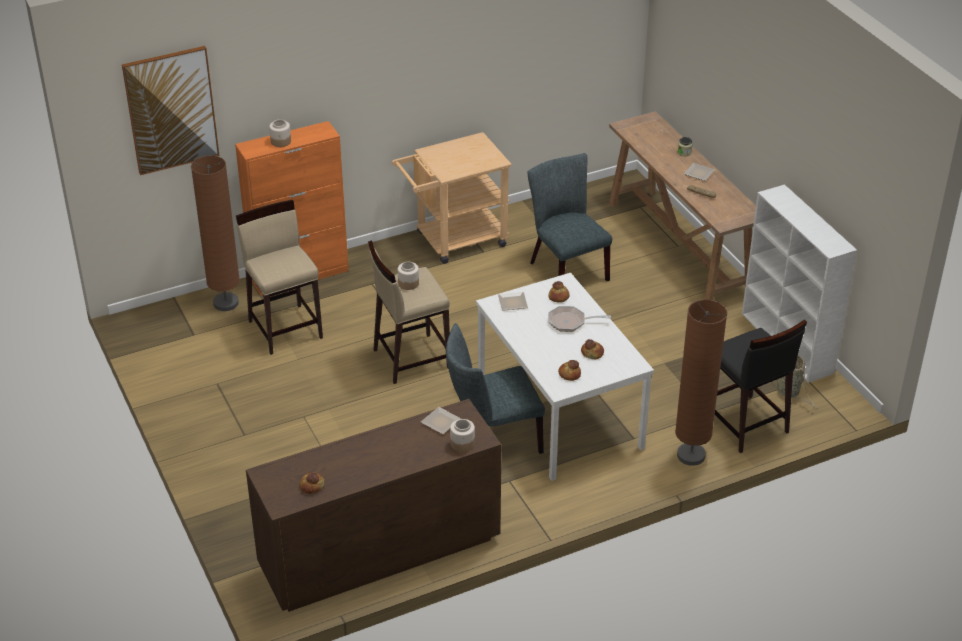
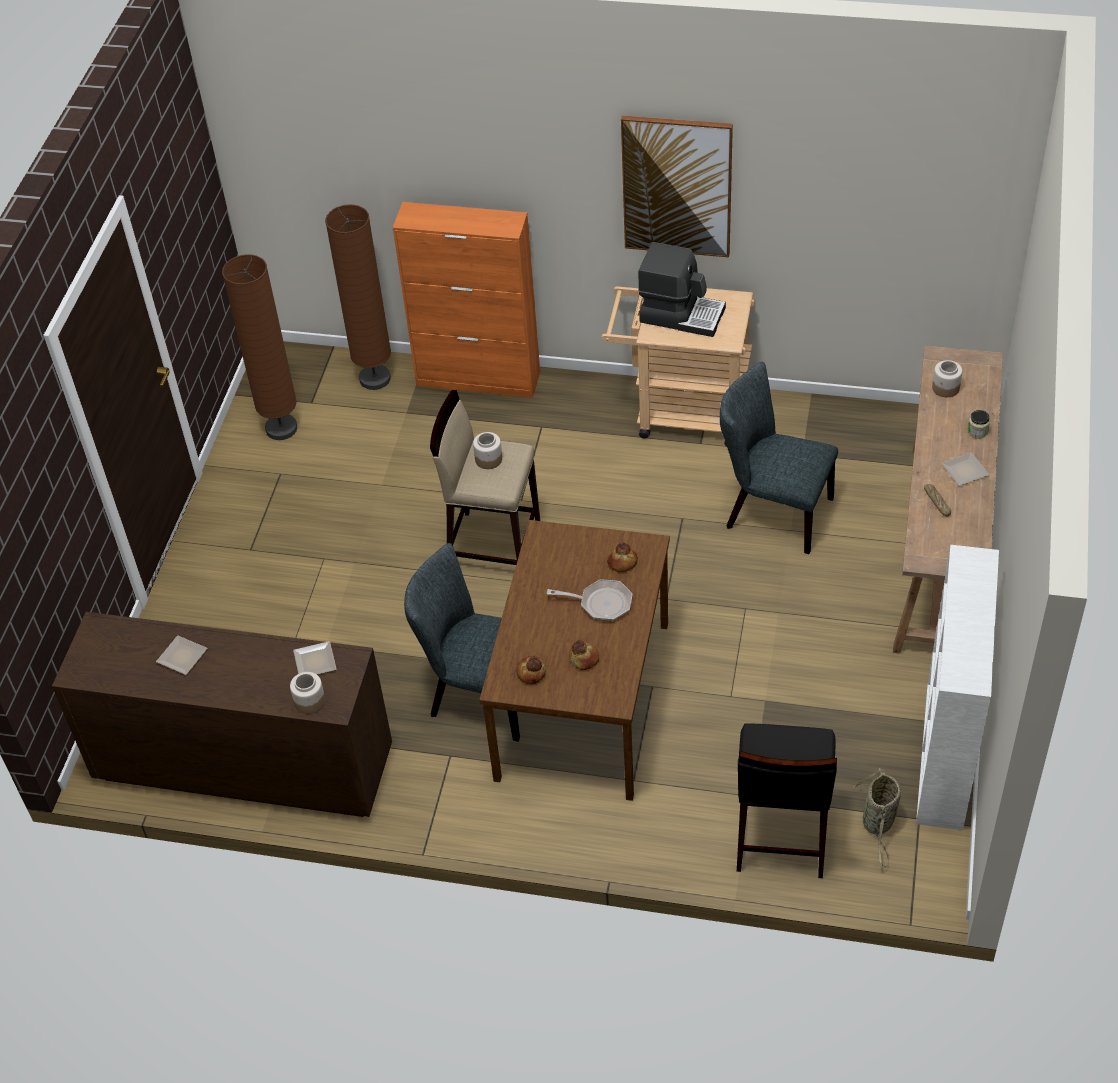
camera: 40 degrees right, 10 degrees up
(171, 110) = (323, 137): picture -> picture (677, 186)
(281, 141) = (450, 219): jar -> jar (945, 388)
(286, 328) = (404, 440): beige stool -> none
(311, 486) = (123, 667): bread -> none
(453, 158) = (681, 314): none -> coffee machine
(512, 303) = (562, 544): plate -> plate (180, 657)
(558, 412) = (582, 699): white dining table -> brown dining table
(565, 269) = (772, 512): grey chair -> grey chair turned 75 degrees counterclockwise
(570, 322) = (601, 603): frying pan -> frying pan turned 150 degrees clockwise
(691, 455) = (675, 840): brown floor lamp -> brown floor lamp (281, 428)

